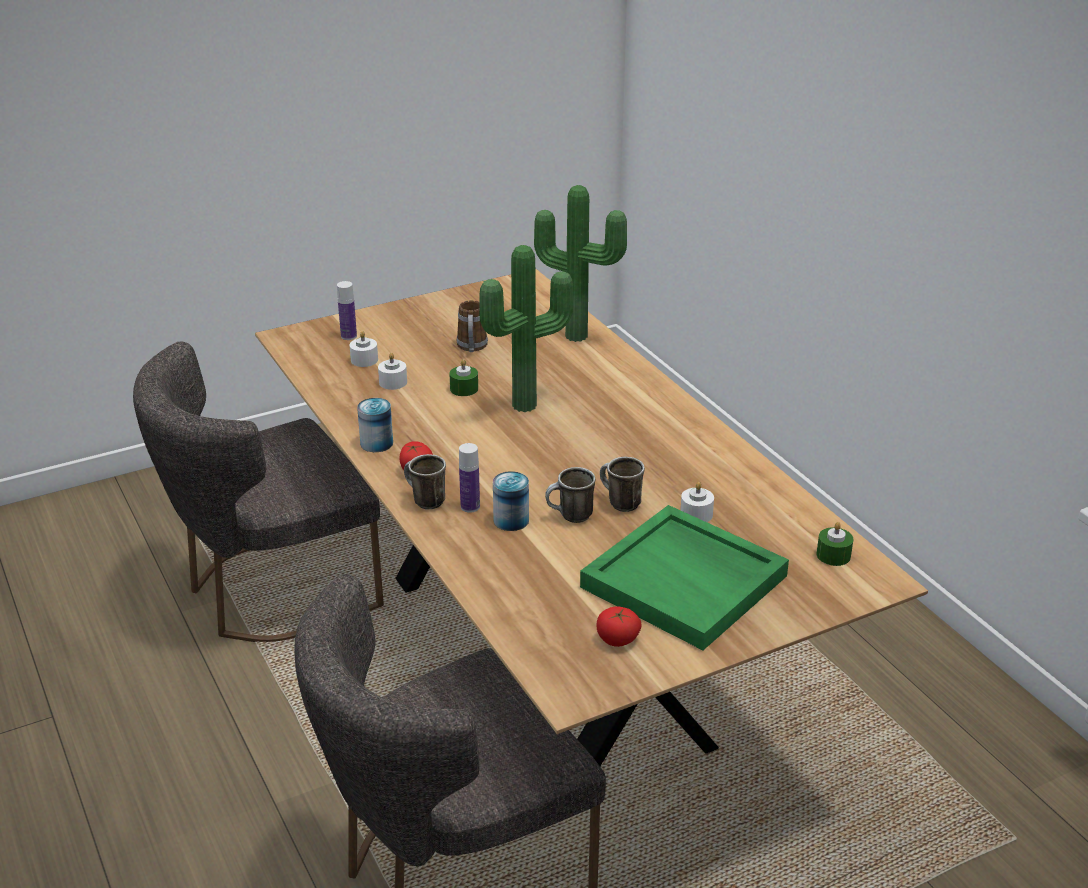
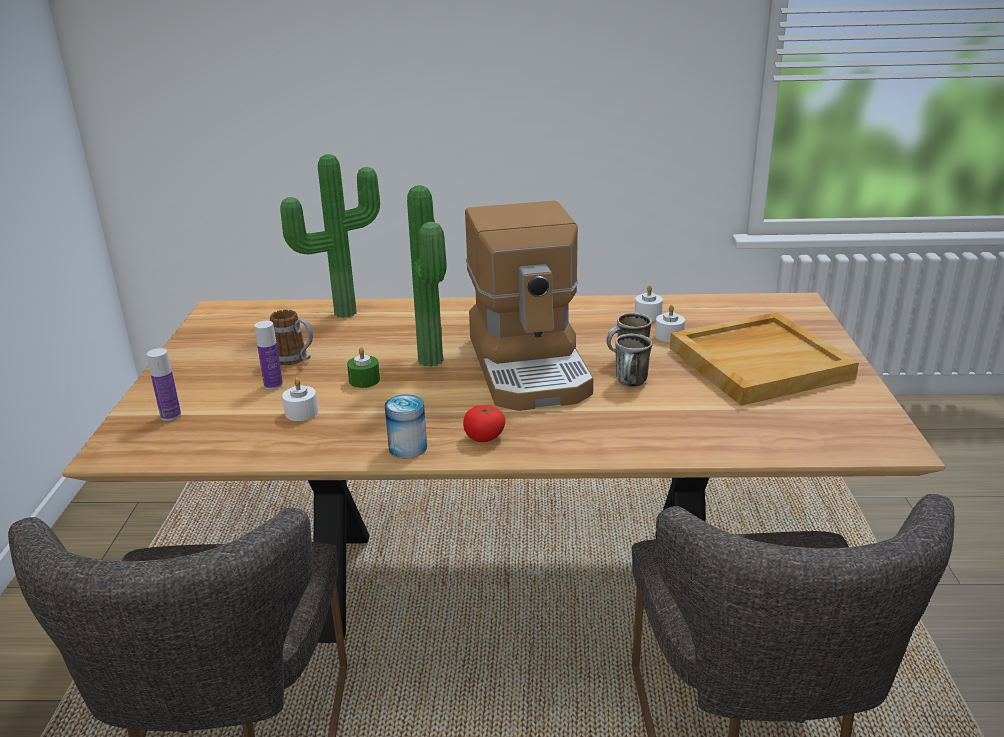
camera: 60 degrees left, 5 degrees down
(364, 360) = (234, 418): white candle -> white candle (648, 315)
(424, 501) = (542, 446): mug -> none
(470, 507) = (574, 425): bottle -> bottle (273, 385)
(511, 520) = (614, 411): can -> none
(558, 456) = (531, 366): none -> coffee machine
(617, 640) = (826, 408): tomato -> none
(686, 581) = (759, 362): green tray -> beige tray
(833, 555) = (758, 307): green candle -> none

